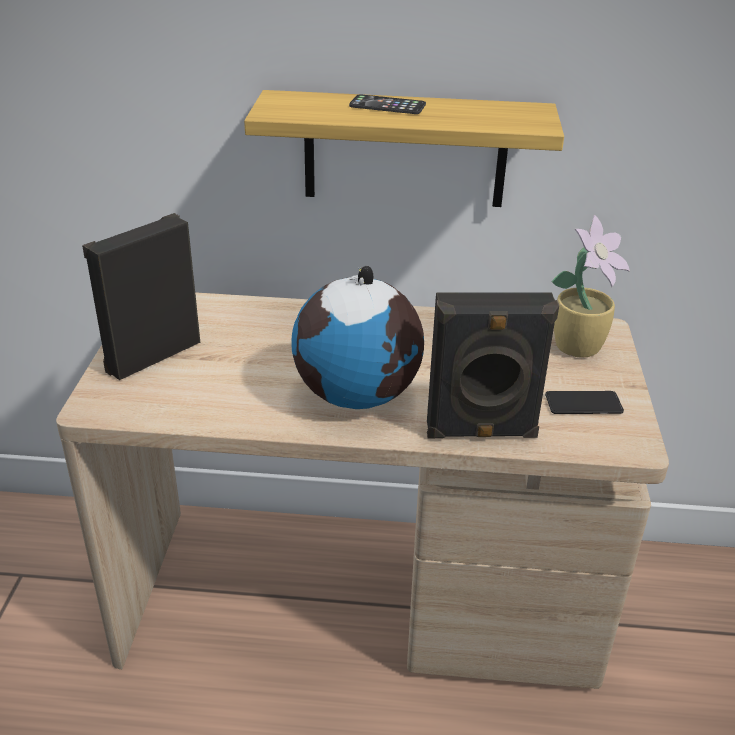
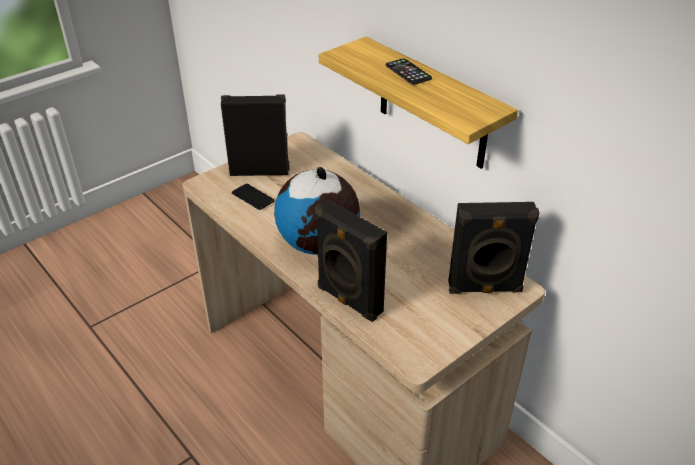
camera: 45 degrees right, 5 degrees up
(579, 346) = (485, 289): potted plant -> black speaker
(583, 404) = (429, 321): phone -> phone (253, 197)

